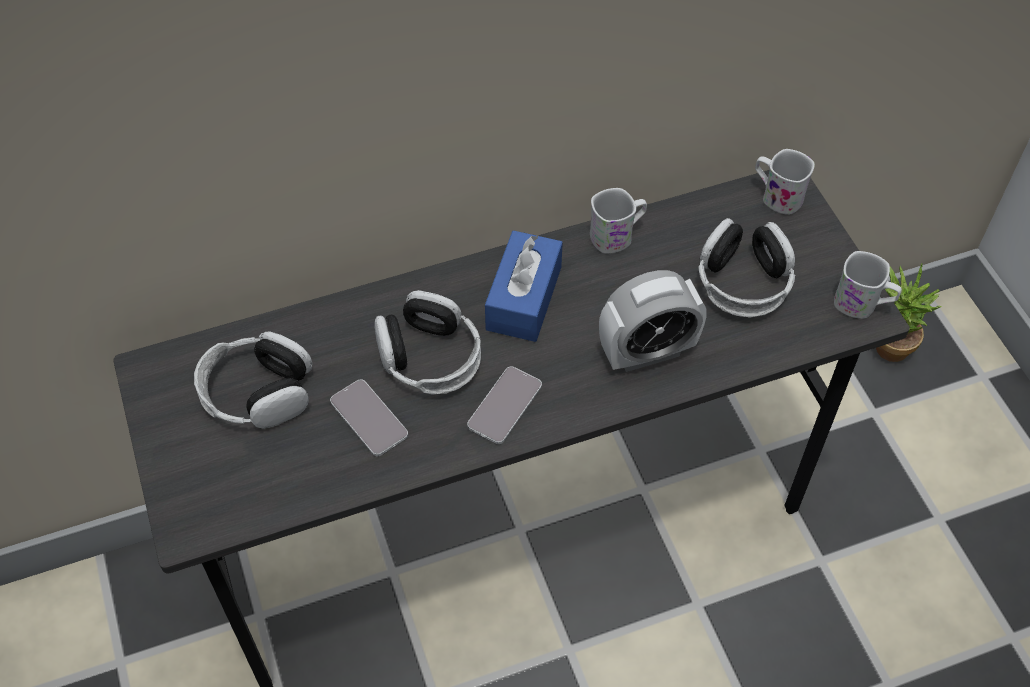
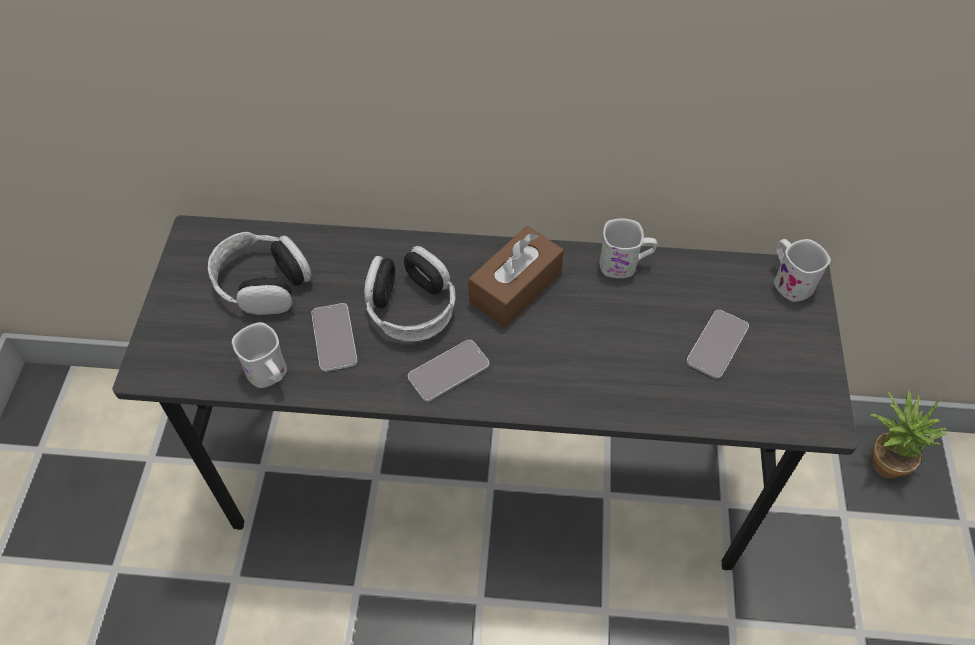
camera: 25 degrees right, 0 degrees up
(524, 298) = (515, 288): blue tissue box -> brown tissue box
(647, 352) = (596, 373): alarm clock -> none
(743, 281) = (717, 344): headphones -> phone
(862, 304) = (820, 408): white mug -> white mug (269, 375)

